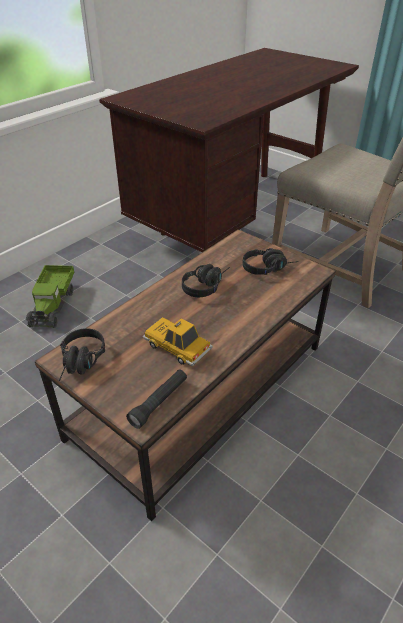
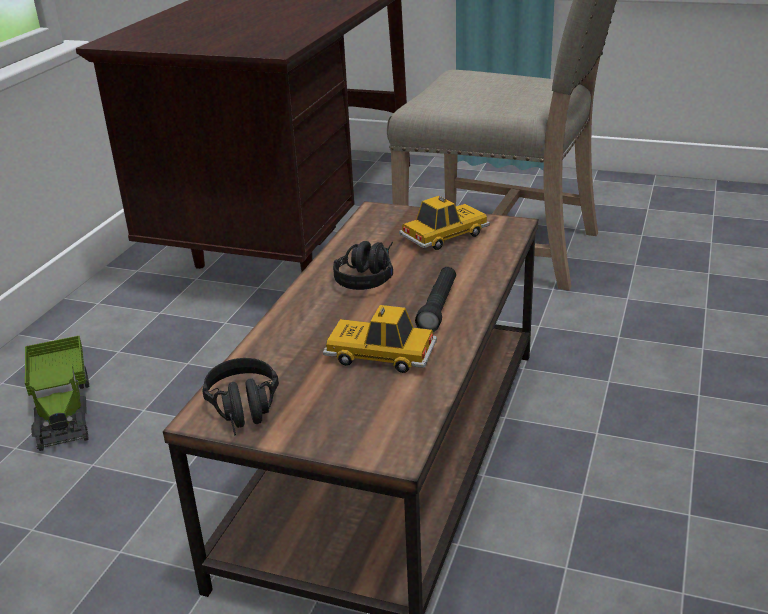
camera: 20 degrees left, 10 degrees down
(159, 402) = (404, 425): black flashlight -> black flashlight (438, 307)
(268, 268) = (444, 236): black headphones -> toy car

